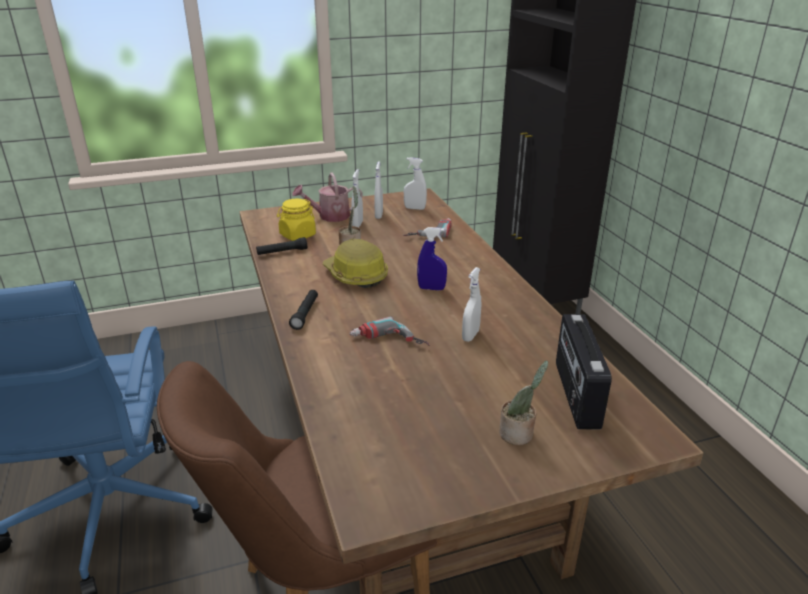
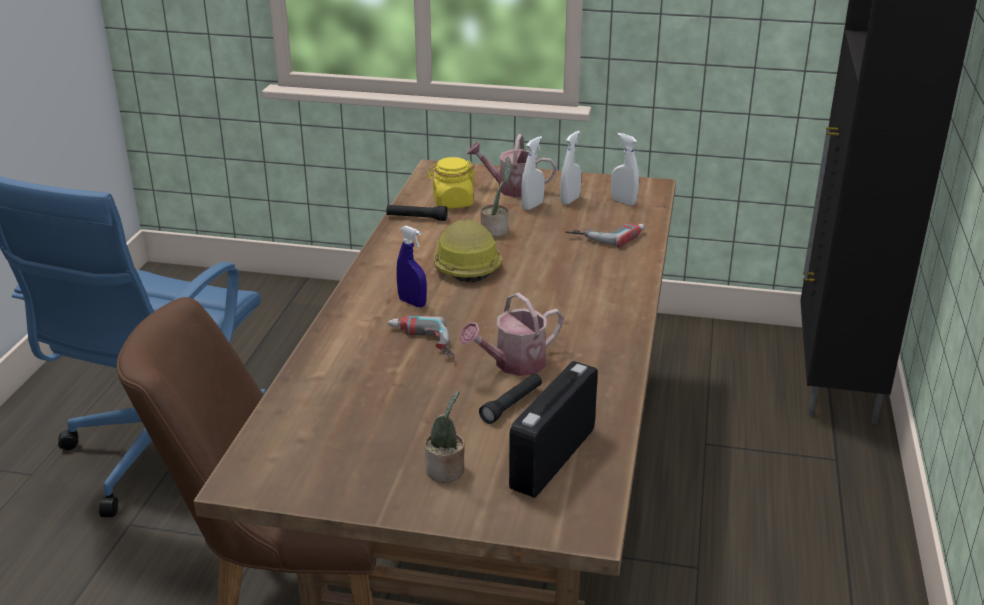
camera: 30 degrees right, 0 degrees up
(305, 314) = (371, 291): black flashlight -> black flashlight (512, 405)
(431, 288) = (531, 302): blue spray bottle -> blue spray bottle (412, 302)
(470, 335) = (513, 364): white spray bottle -> watering can

